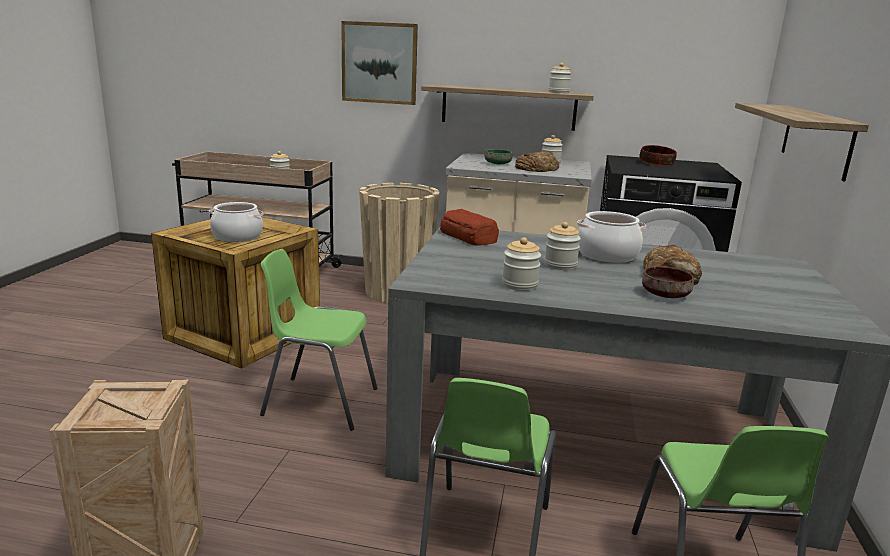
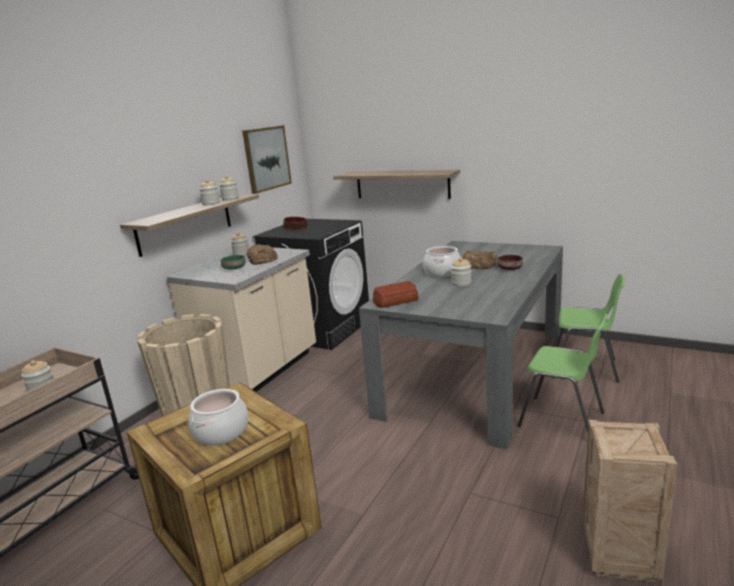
camera: 70 degrees left, 0 degrees up
(319, 402) = (401, 477): green chair -> none
(379, 63) = (62, 219): picture -> picture (266, 158)
(519, 285) = (498, 294): jar -> jar (211, 203)

